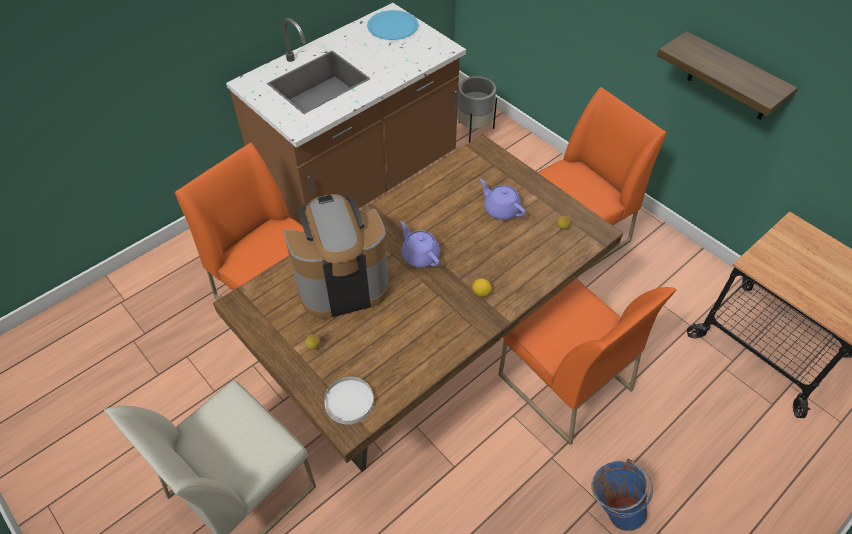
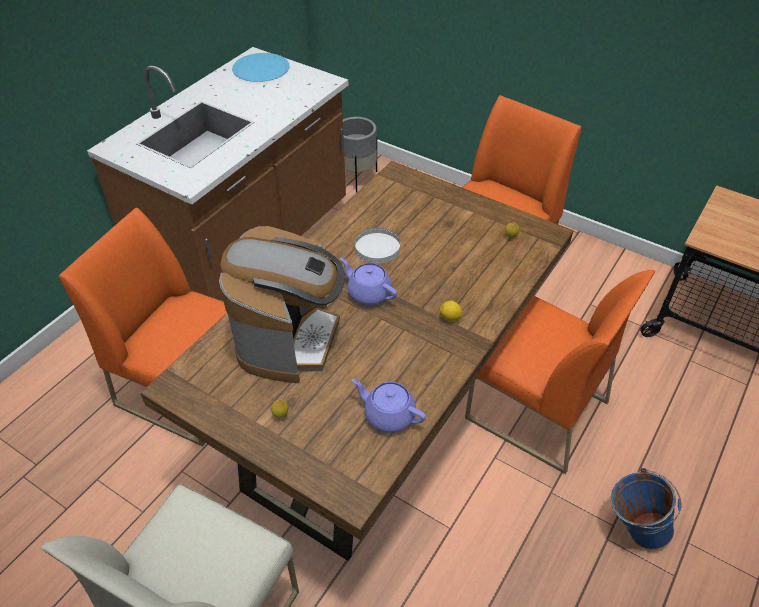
camera: 15 degrees left, 5 degrees down
(341, 283) = (290, 339): coffee machine -> coffee machine turned 135 degrees clockwise
(349, 402) = (344, 467): white plate -> white plate (377, 248)
(500, 209) = (439, 230): purple teapot -> purple teapot (388, 415)
(731, 78) = (634, 61): shelf -> none

